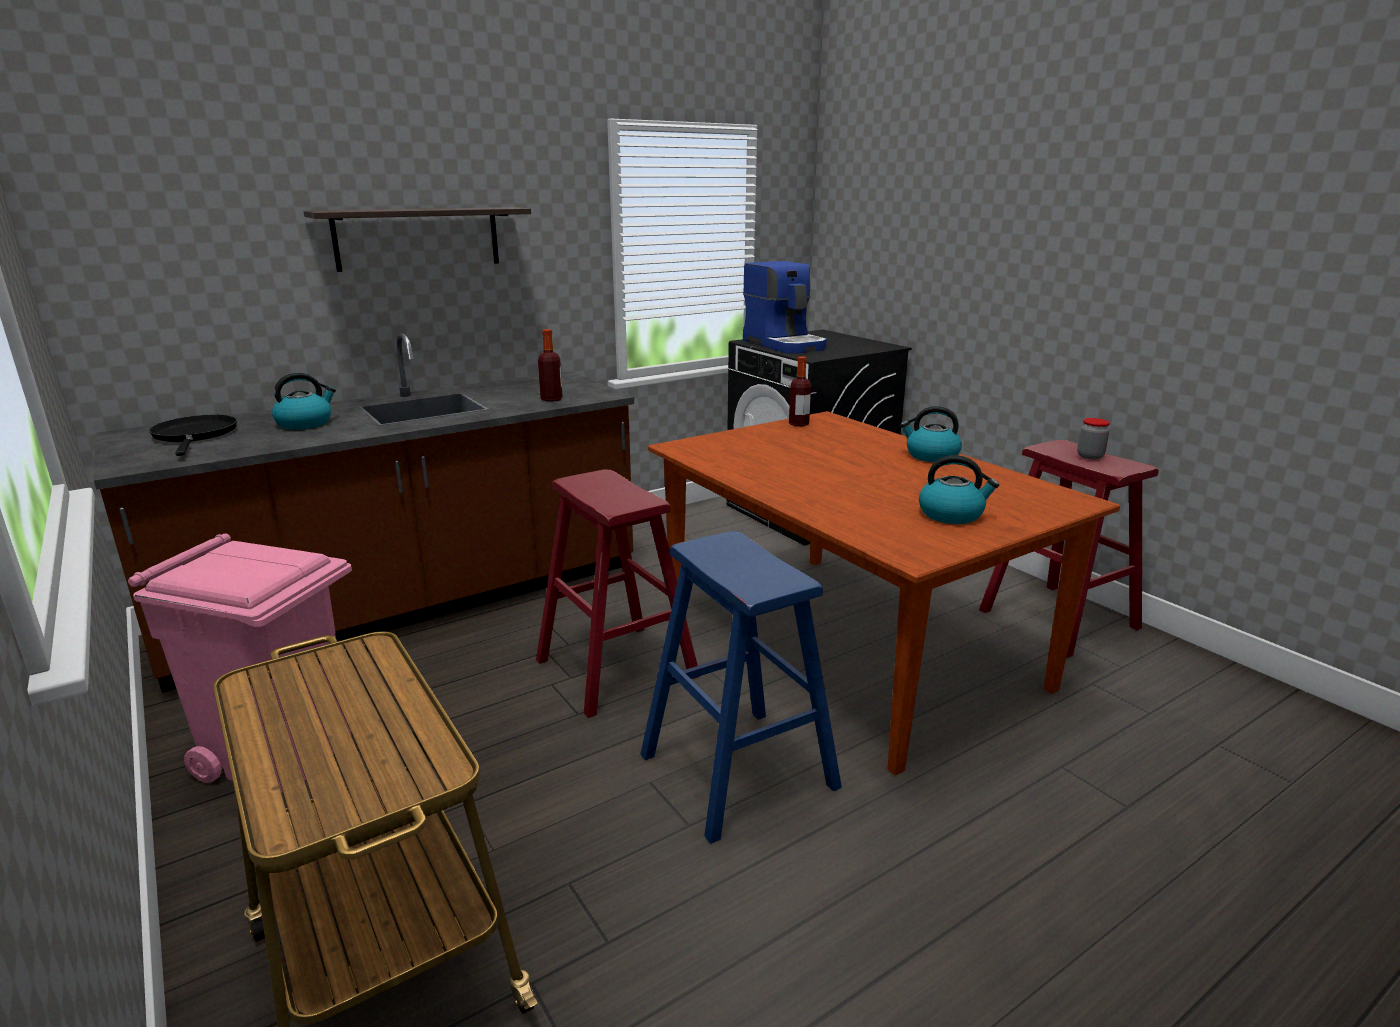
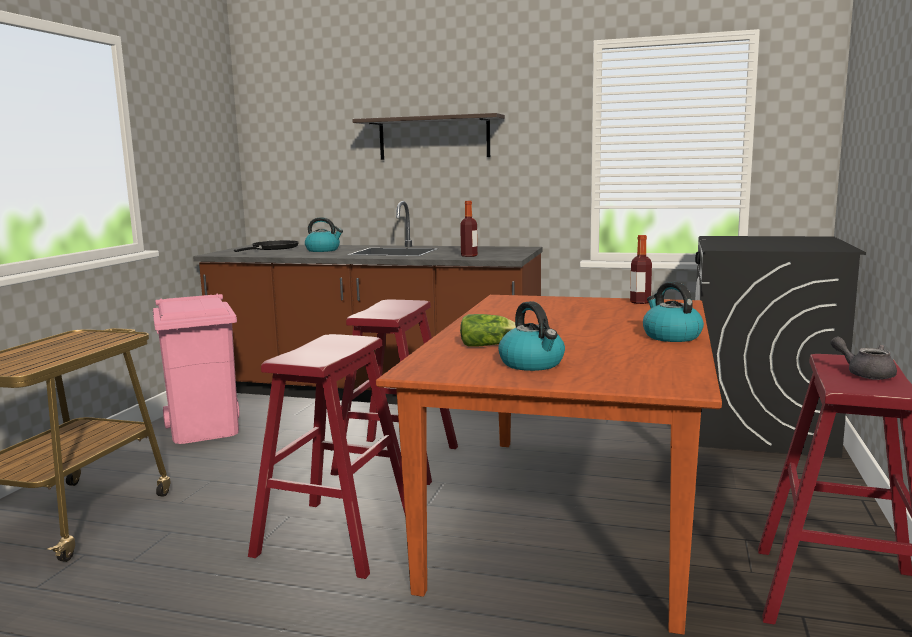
camera: 50 degrees right, 10 degrees down
(737, 771) = (336, 537): blue stool -> red stool
(785, 344) = (737, 240): coffee machine -> none
(863, 506) = (489, 345): none -> lettuce
(1090, 456) = (865, 374): jar -> grey teapot

